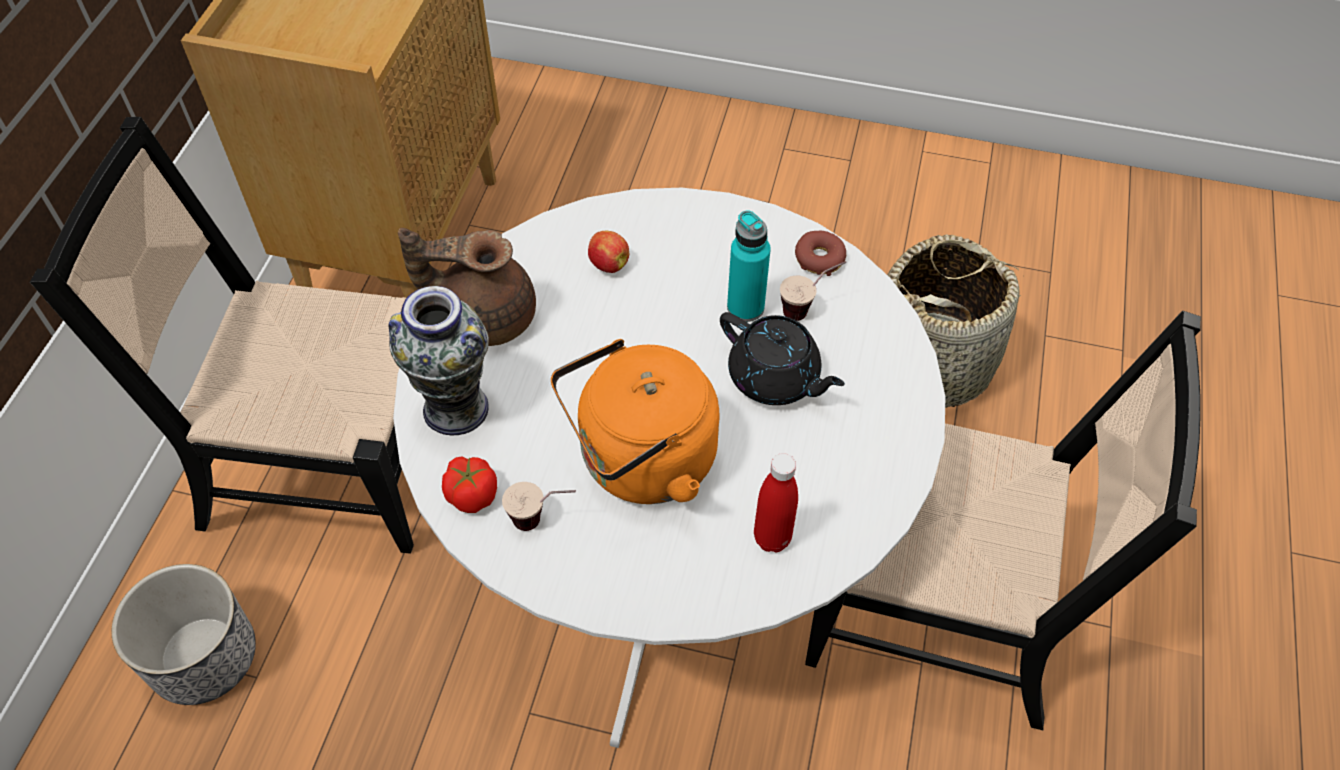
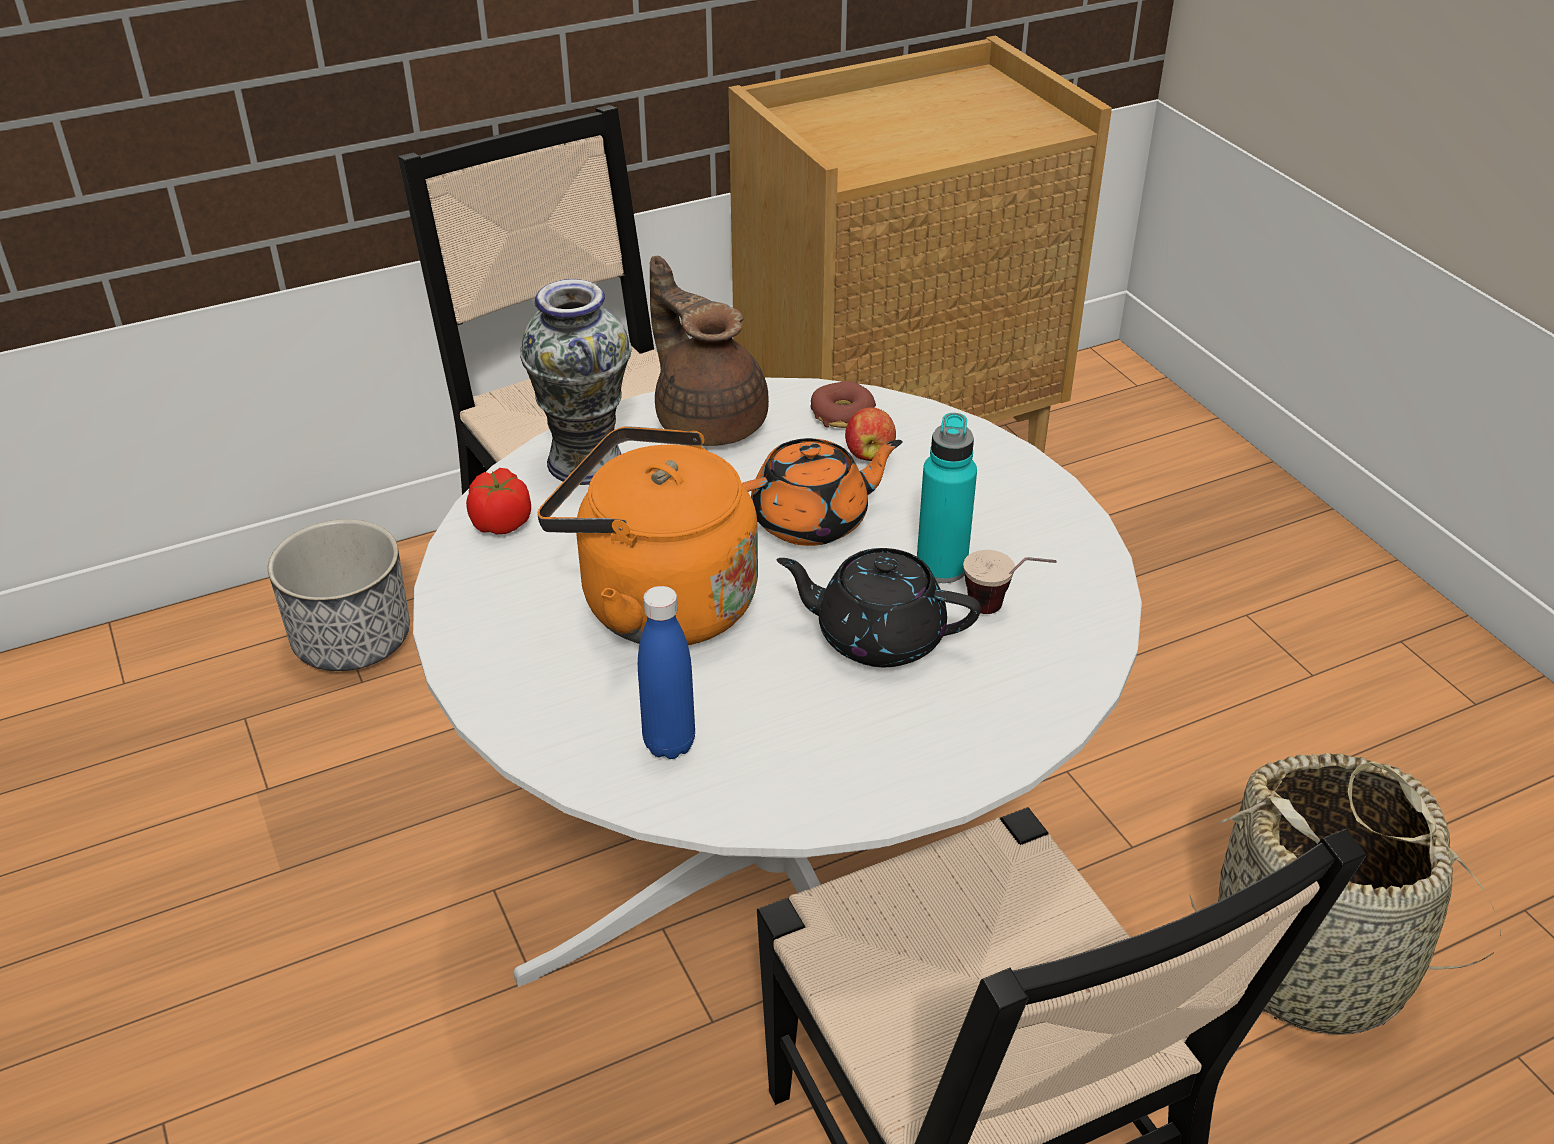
camera: 50 degrees right, 15 degrees down
(543, 521) = (519, 579): cup -> none
(642, 335) = (812, 520): none -> orange teapot
(772, 538) = (669, 744): red bottle -> blue bottle
(775, 378) = (877, 636): black teapot -> black teapot turned 105 degrees clockwise
(819, 258) = (1082, 583): donut -> donut (842, 414)

